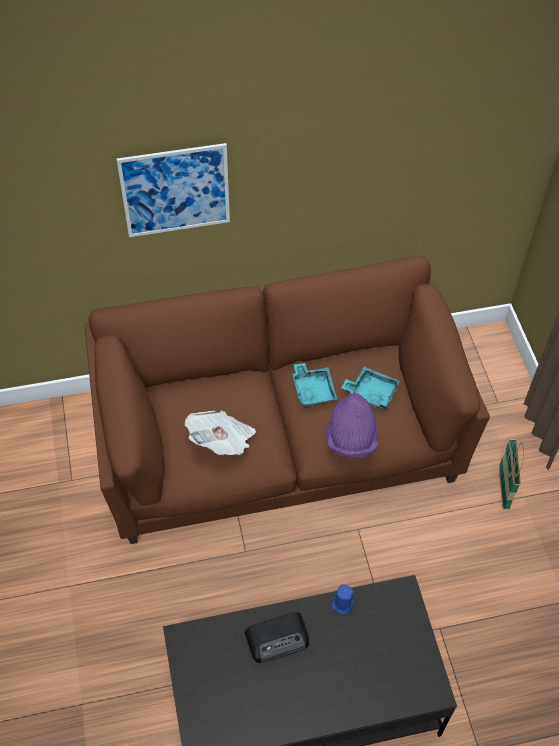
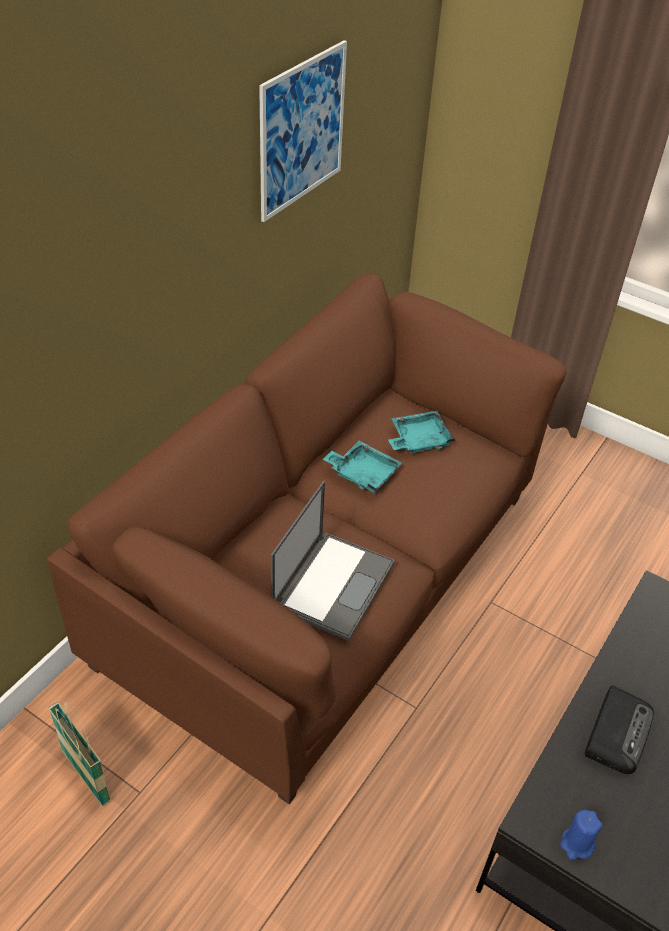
camera: 45 degrees left, 10 degrees down
(175, 190) = (125, 272): picture -> picture (302, 131)
(222, 441) = (333, 583): newspaper -> laptop
(342, 604) = (627, 648): blue candle -> blue candle (576, 844)
(351, 439) = (452, 492): purple hat -> none
(503, 488) = (559, 478): basket -> basket (86, 777)

